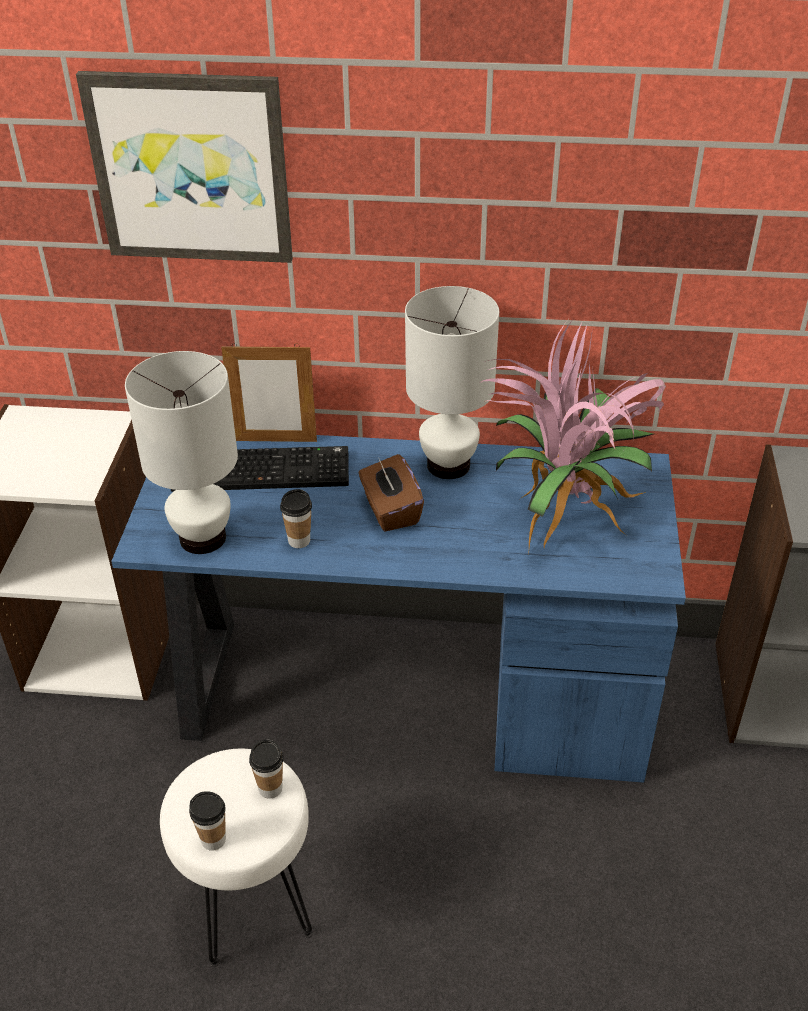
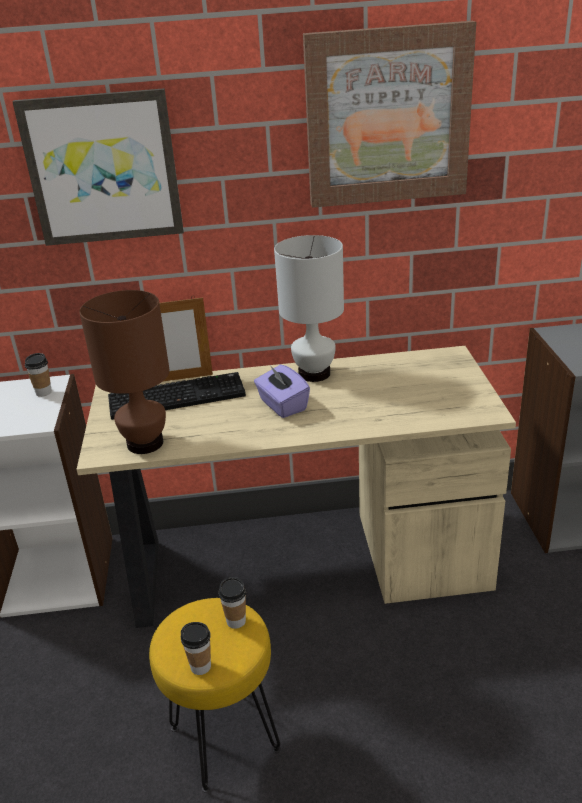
camera: 10 degrees left, 10 degrees down
(202, 537) = (145, 443): white table lamp -> brown table lamp
(250, 907) = (224, 740): white stool -> yellow stool
(299, 540) = (220, 433): cup -> cup (43, 392)
(390, 510) = (282, 405): brown tissue box -> purple tissue box
(406, 692) = (301, 563): blue desk -> beige desk
(569, 511) = (411, 386): potted plant -> none
(587, 146) = (387, 116): none -> picture

